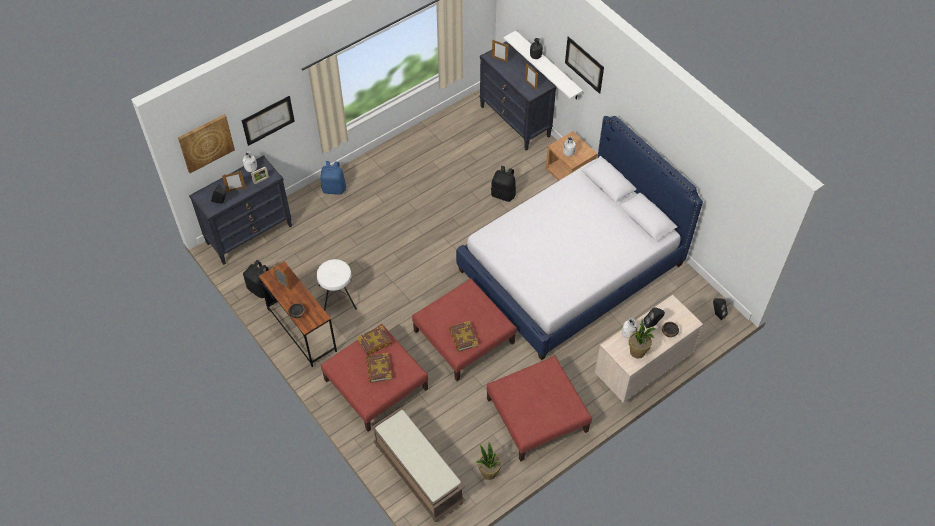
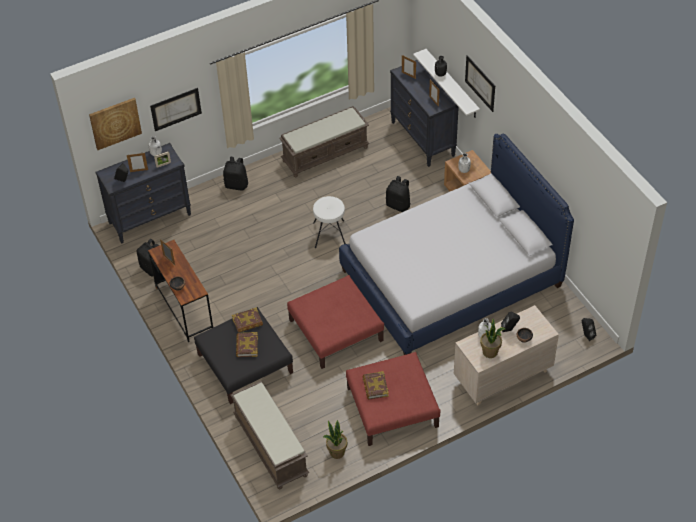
camera: 10 degrees right, 5 degrees down
(334, 188) = (236, 184): blue backpack -> black backpack
(337, 297) = (223, 282): white stool -> white stool (330, 234)
(376, 385) = (245, 364): red ottoman -> black ottoman
(419, 146) = (325, 153): none -> brown bench
(463, 338) = (331, 327): book -> book (375, 387)

